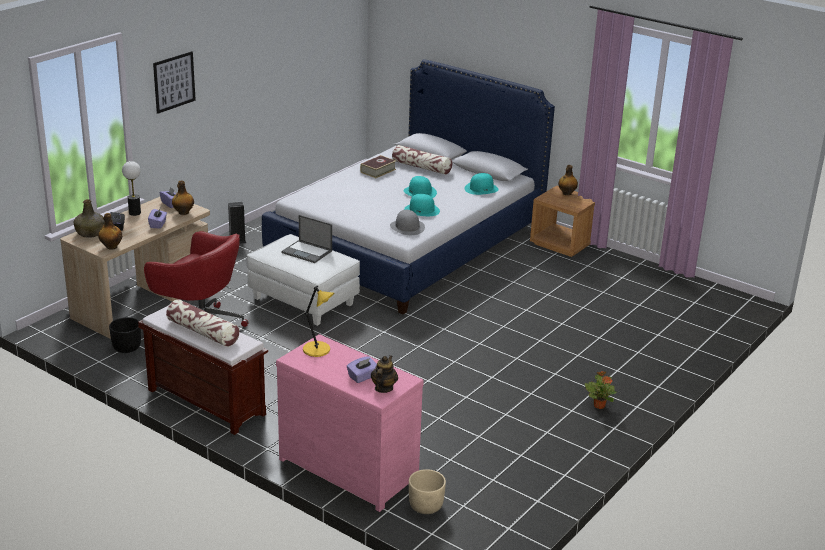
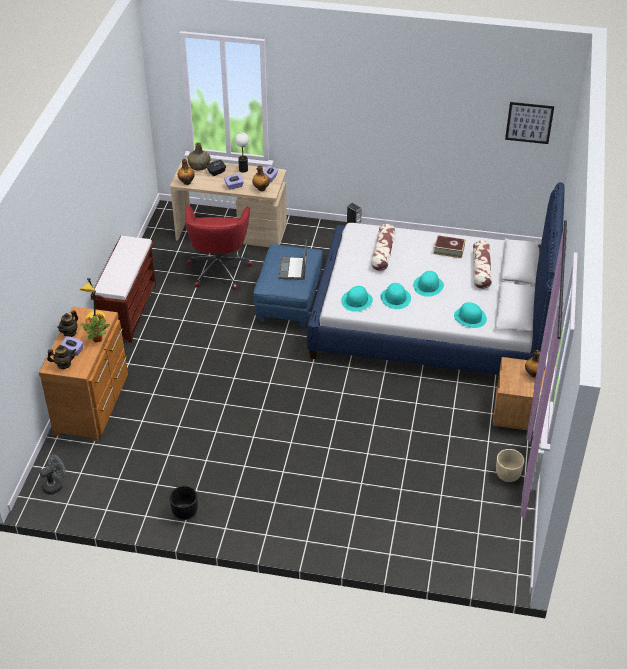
camera: 65 degrees right, 15 degrees up
(126, 348) = (169, 251): black planter -> black planter (184, 512)
(174, 82) = (316, 92): picture -> picture (529, 122)
(203, 332) = (119, 266): pillow -> pillow (383, 253)
(303, 302) = (289, 302): white ottoman -> blue ottoman
(327, 372) = (70, 333): none -> teapot
(349, 467) = (94, 403): pink dresser -> brown dresser
(407, 227) = (357, 301): grey hat -> turquoise hat
(425, 506) = (70, 454): beige planter -> beige planter (507, 474)
(471, 530) = (55, 485): none -> grey fan
(599, 405) = (252, 511): potted plant -> potted plant (98, 339)

